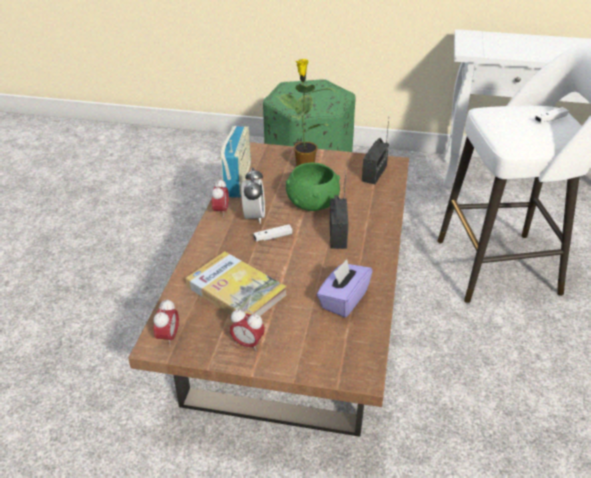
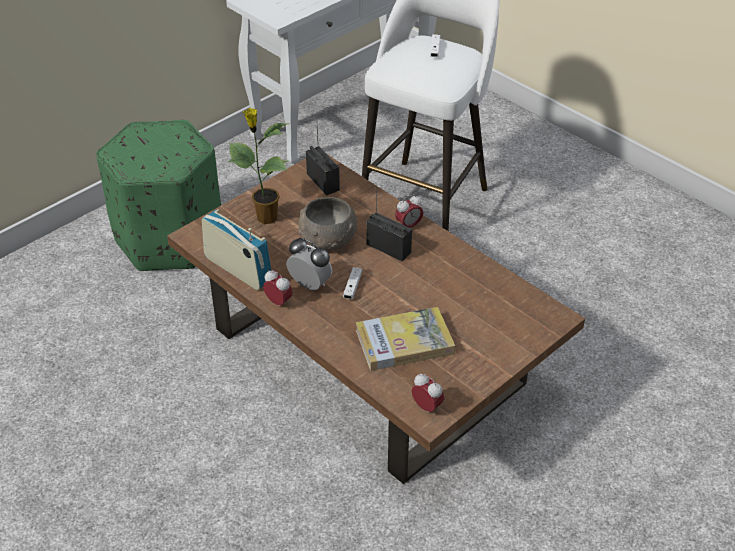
camera: 55 degrees left, 5 degrees up
(247, 344) = (475, 363): alarm clock -> alarm clock (408, 226)
(312, 203) = (327, 240): green bowl -> grey bowl
(343, 300) = (472, 286): purple tissue box -> none

